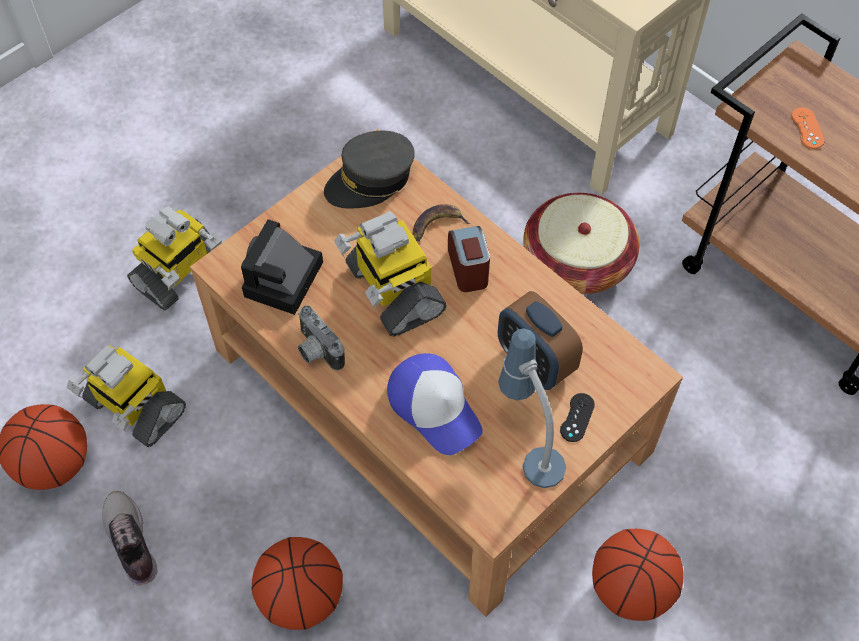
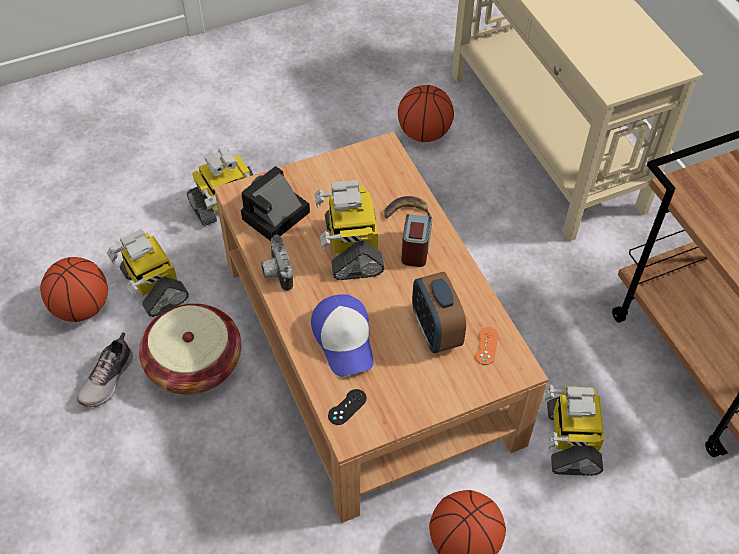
camera: 20 degrees right, 5 degrees down
(130, 543) = (108, 379): shoe -> shoe turned 150 degrees counterclockwise
(302, 597) = (212, 459): basketball -> basketball (424, 133)
(370, 180) = (371, 166): grey cap -> none
(529, 443) = (404, 388): table lamp -> none
(577, 262) = (527, 285): basket -> basket (194, 363)
(577, 417) = (449, 382): black game controller -> black game controller (347, 407)
(696, 428) = (570, 439): none -> toy robot
(807, 128) = (719, 215): orange game controller -> orange game controller (486, 346)

